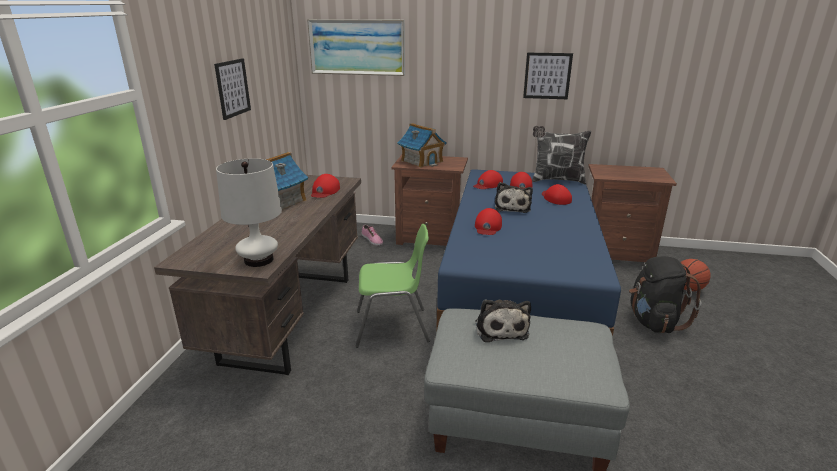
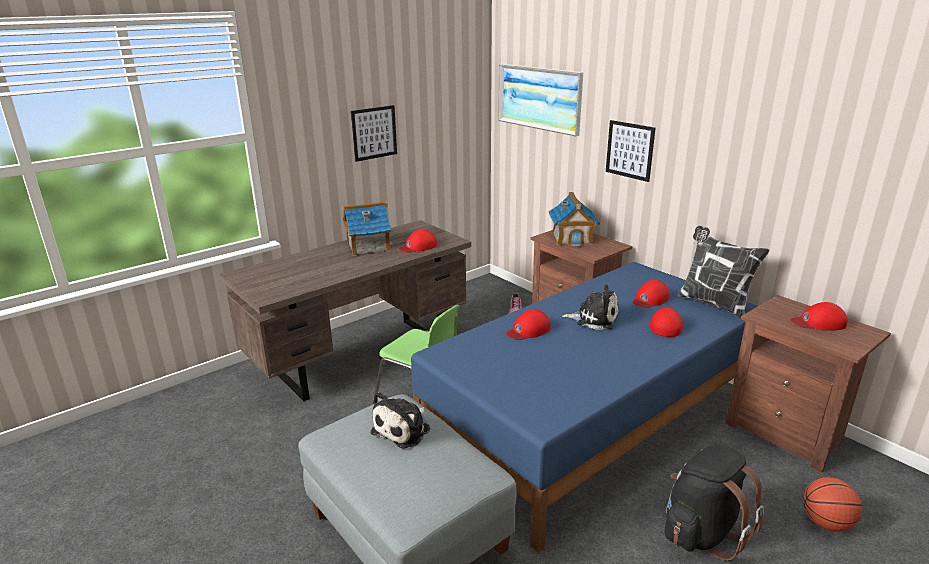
camera: 40 degrees right, 0 degrees up
(258, 260) = (276, 291): white table lamp -> none
(488, 184) = (616, 285): red cap -> red cap (818, 322)
(512, 207) = (594, 319): plush toy -> plush toy turned 120 degrees counterclockwise
(547, 76) = (733, 162): picture -> picture (630, 150)

